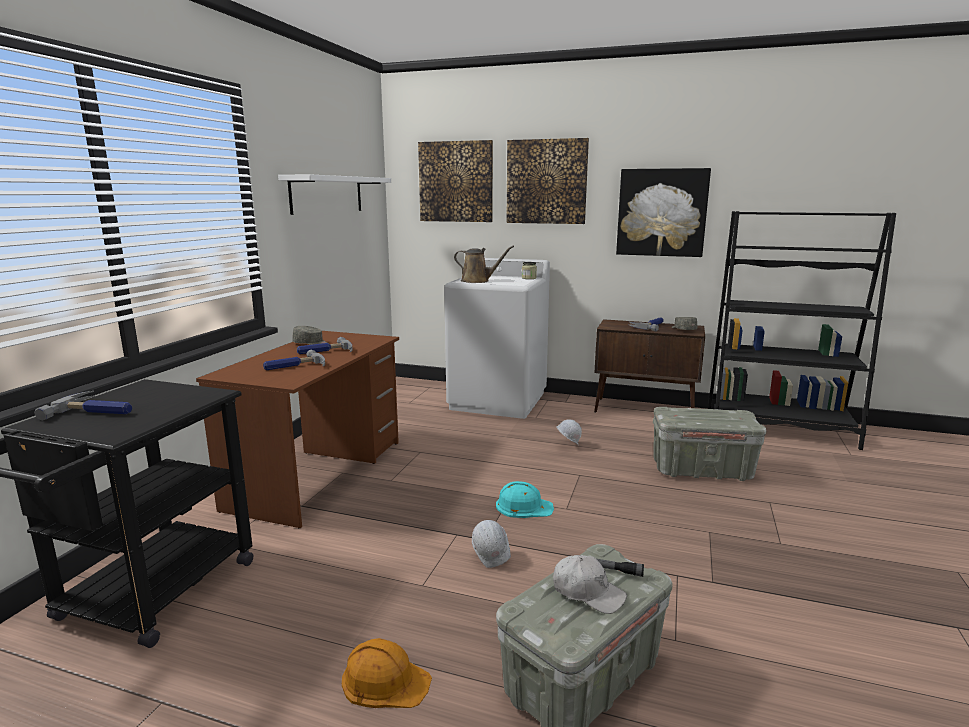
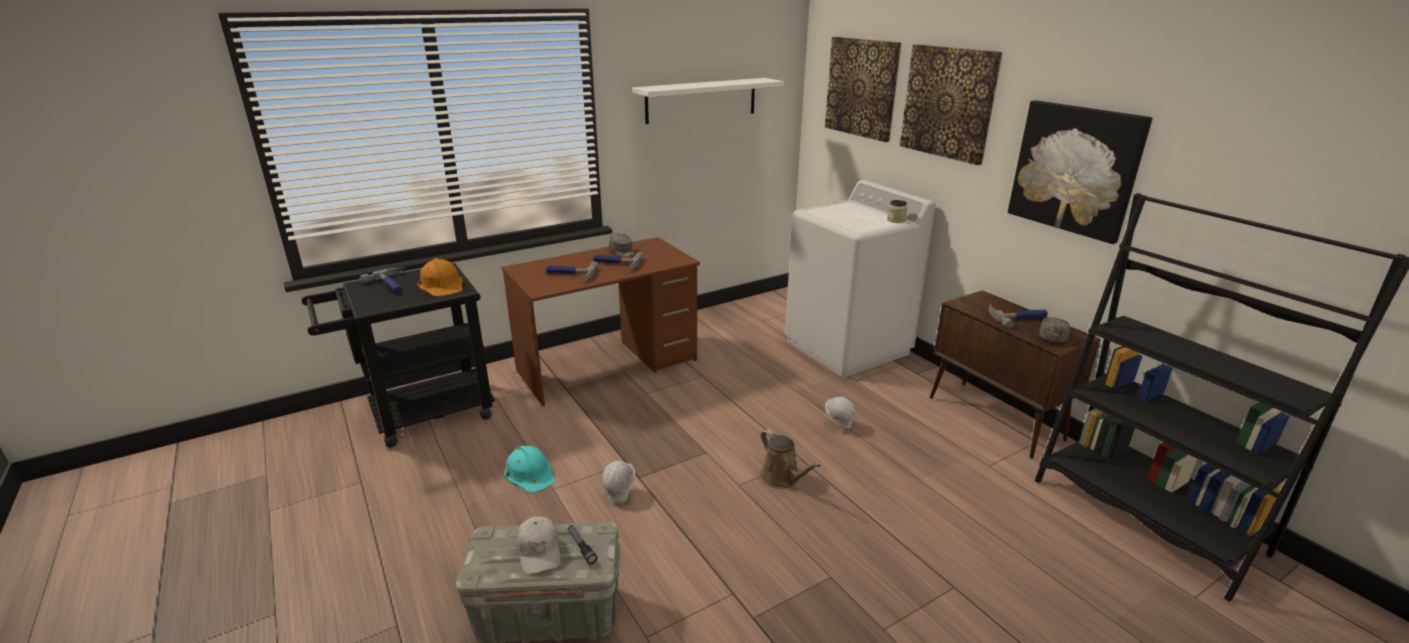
camera: 40 degrees right, 10 degrees up
(385, 680) = (453, 538): orange hard hat -> orange hard hat (442, 284)
(478, 281) = (830, 213): brown watering can -> brown watering can (782, 478)
(523, 506) = (707, 465): turquoise hard hat -> turquoise hard hat (530, 473)
(702, 470) = (939, 515): grey storage box -> none

